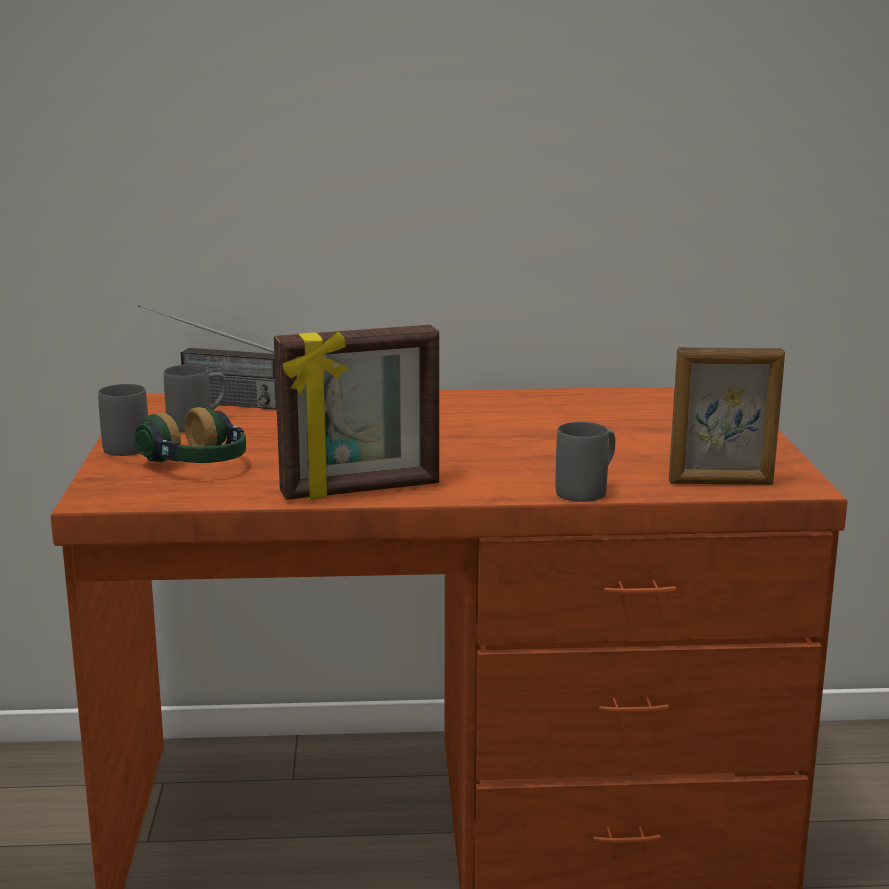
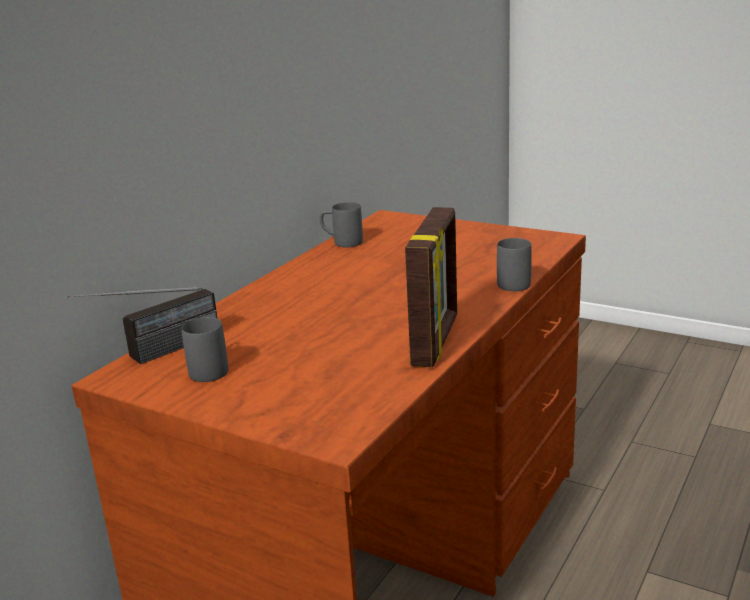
camera: 55 degrees left, 5 degrees up
(125, 445) = (218, 407): grey mug -> grey mug (342, 242)
(198, 465) = (310, 385): headphones -> none
(721, 483) = (534, 251): picture frame -> none

